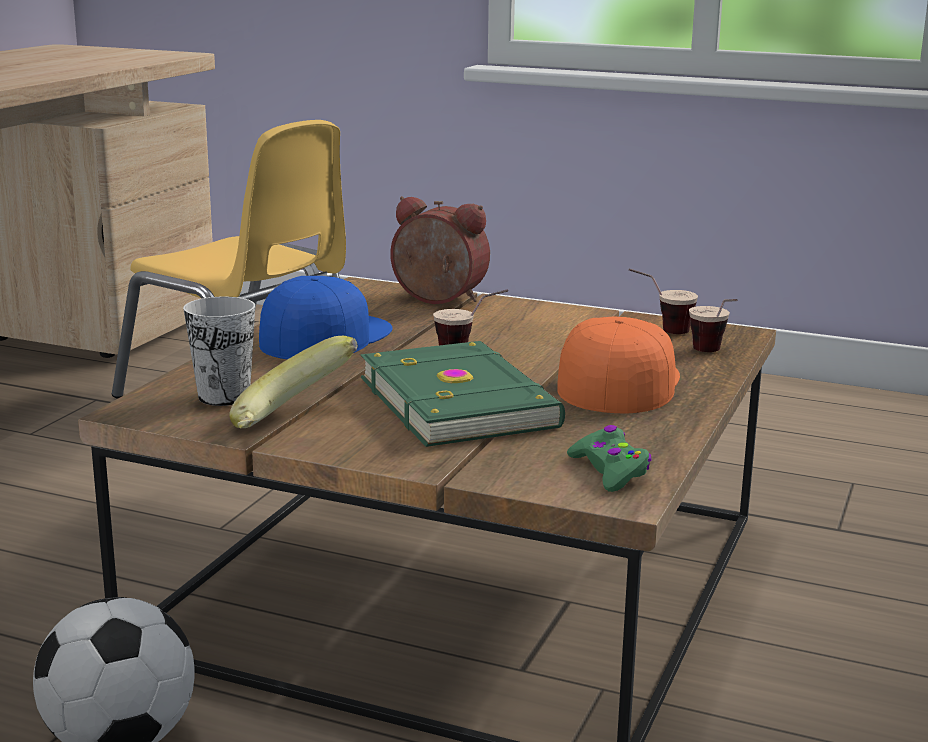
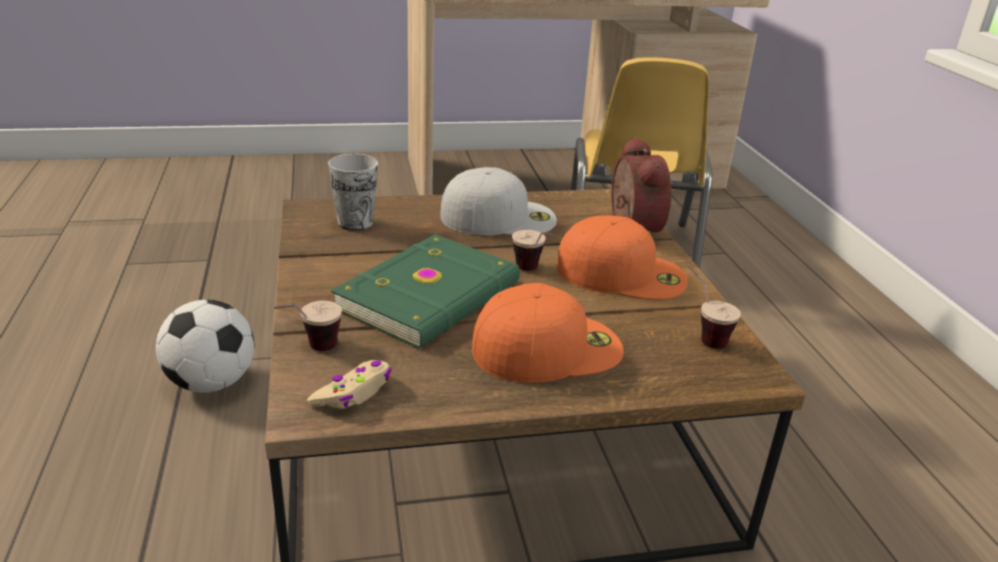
camera: 55 degrees right, 10 degrees up
(293, 423) = (332, 255): banana -> none
(325, 336) = (499, 217): blue cap -> white cap
(519, 325) = (622, 273): none -> orange cap
(610, 470) = (354, 393): green game controller -> beige game controller
(713, 354) = (681, 376): cup -> cup (310, 351)

